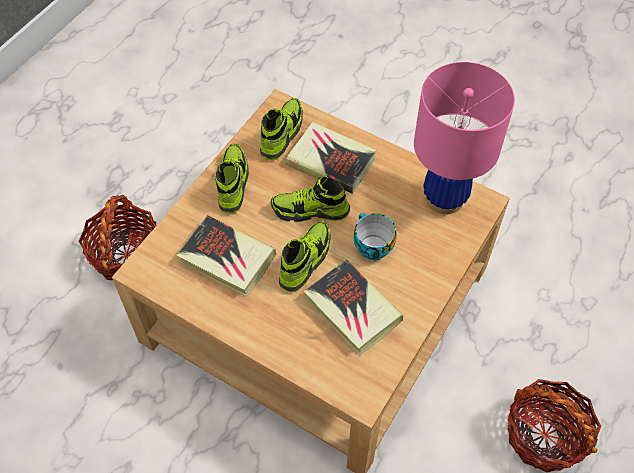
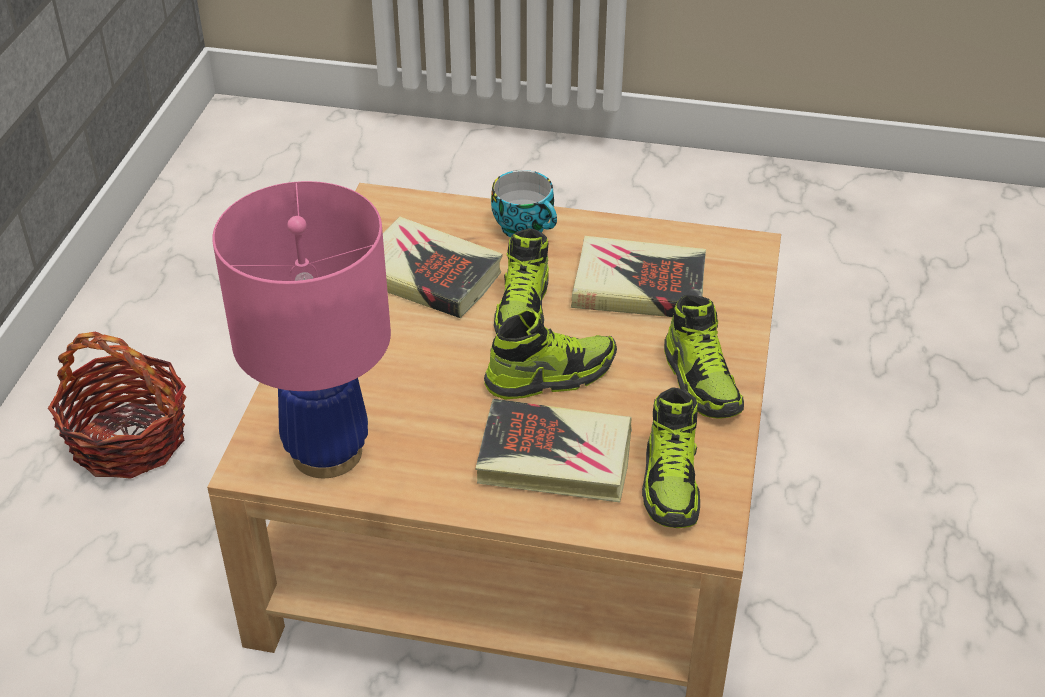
camera: 160 degrees right, 15 degrees down
(126, 254) = (872, 492): basket -> none
(371, 246) = (430, 353): cup -> cup (526, 227)

